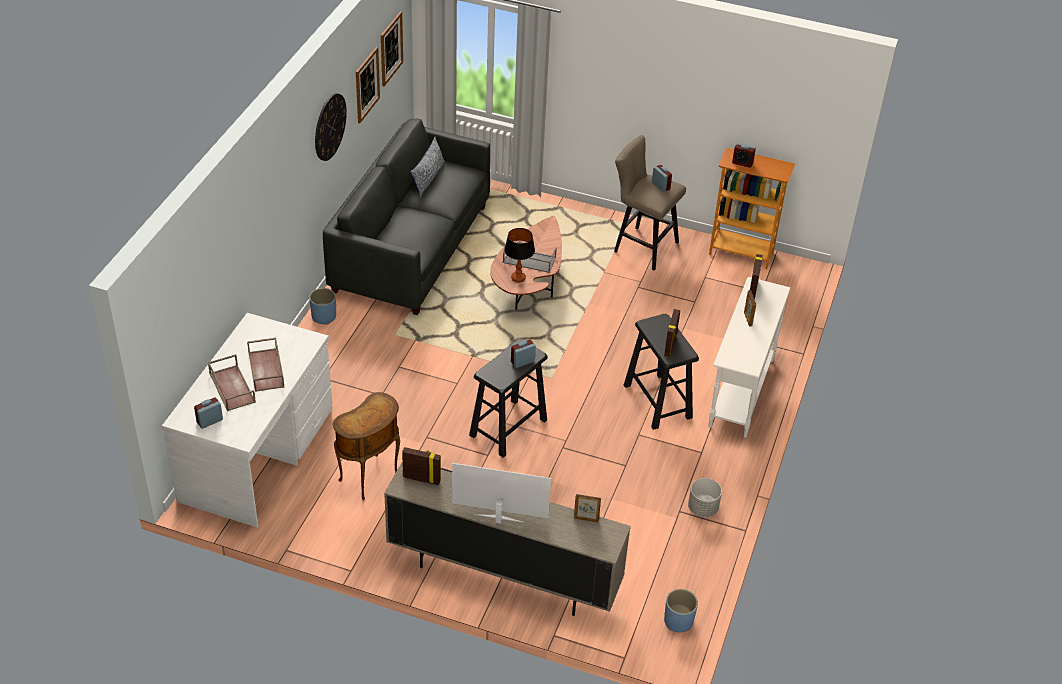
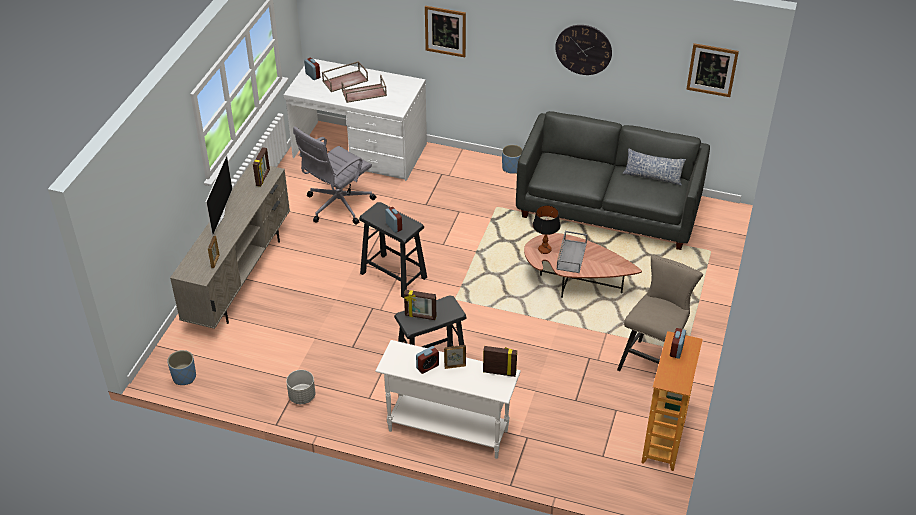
camera: 90 degrees right, 0 degrees up
(367, 84) = (657, 65): picture -> picture (445, 31)
(370, 478) = (337, 205): brown side table -> grey office chair
(660, 186) = (662, 315): alarm clock -> alarm clock (427, 367)

